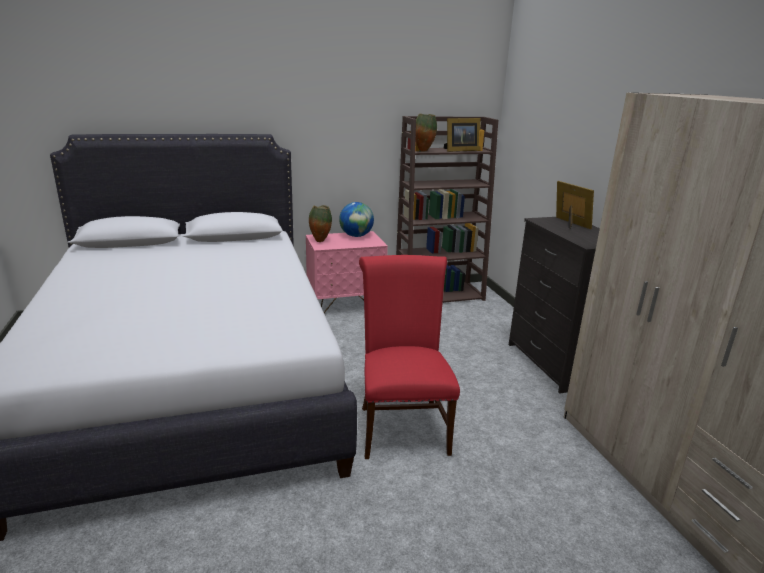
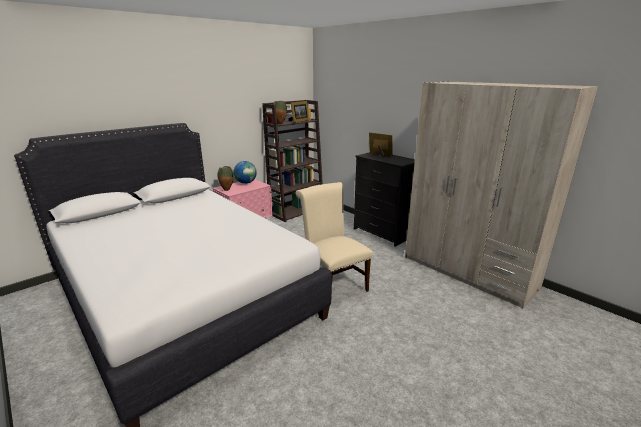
camera: 25 degrees left, 0 degrees up
(401, 426) = (333, 284): red chair -> beige chair

